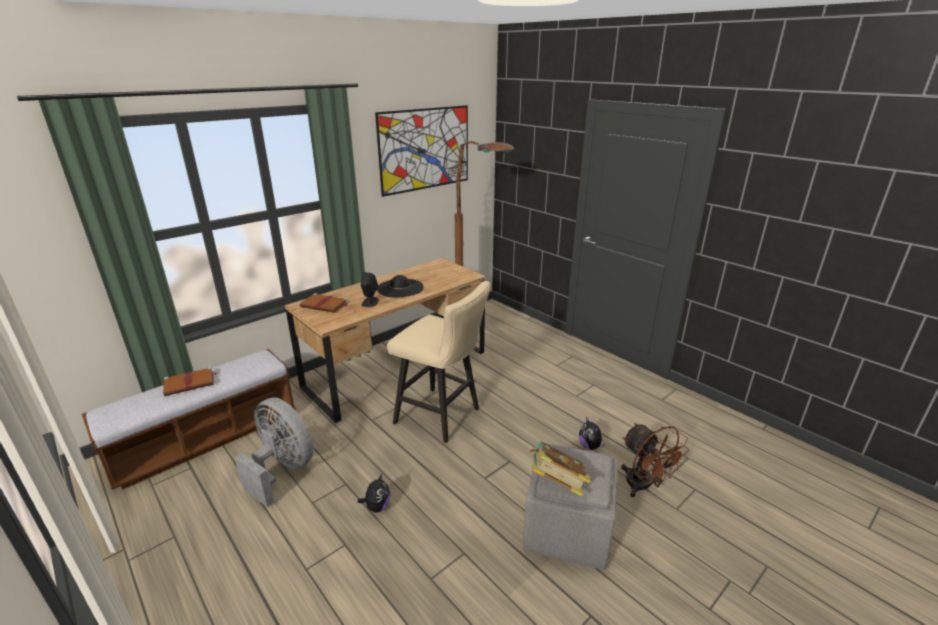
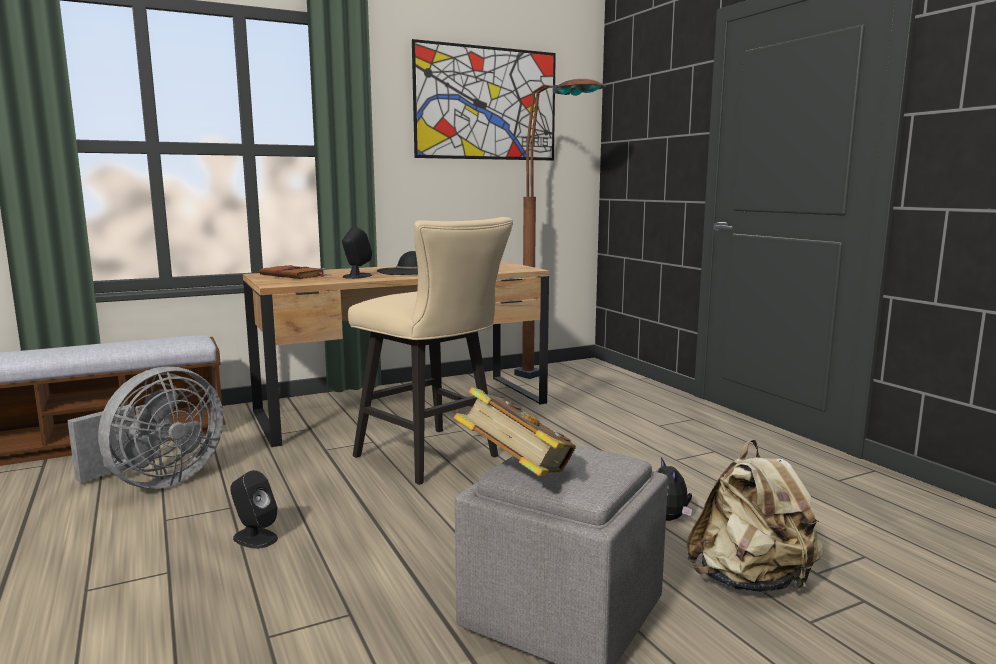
camera: 15 degrees right, 15 degrees down
(190, 383) = (79, 347): brown book -> none
(282, 469) = (157, 482): grey fan -> grey fan turned 75 degrees clockwise
(377, 507) = (255, 538): plush toy -> black speaker
(643, 486) = (751, 581): brown fan -> beige backpack

